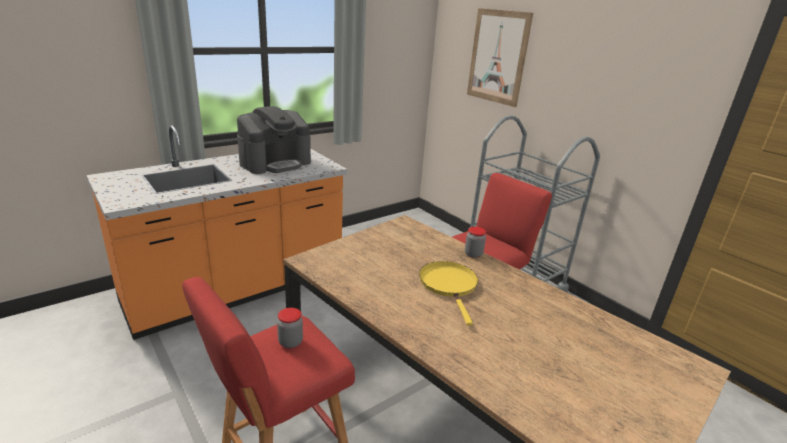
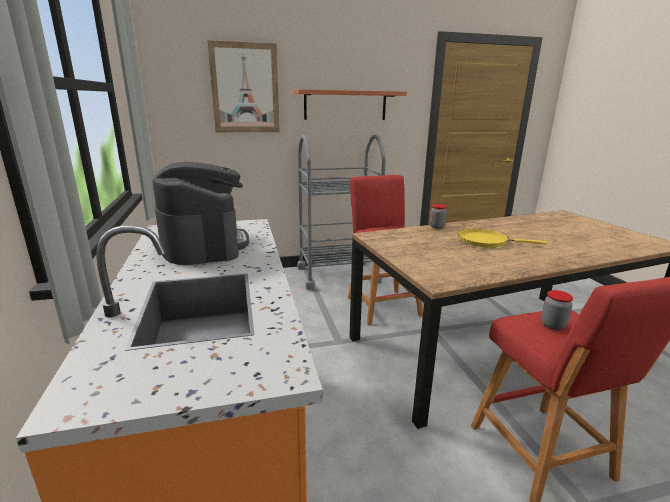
camera: 65 degrees left, 5 degrees down
(591, 92) = (345, 105): none -> shelf

